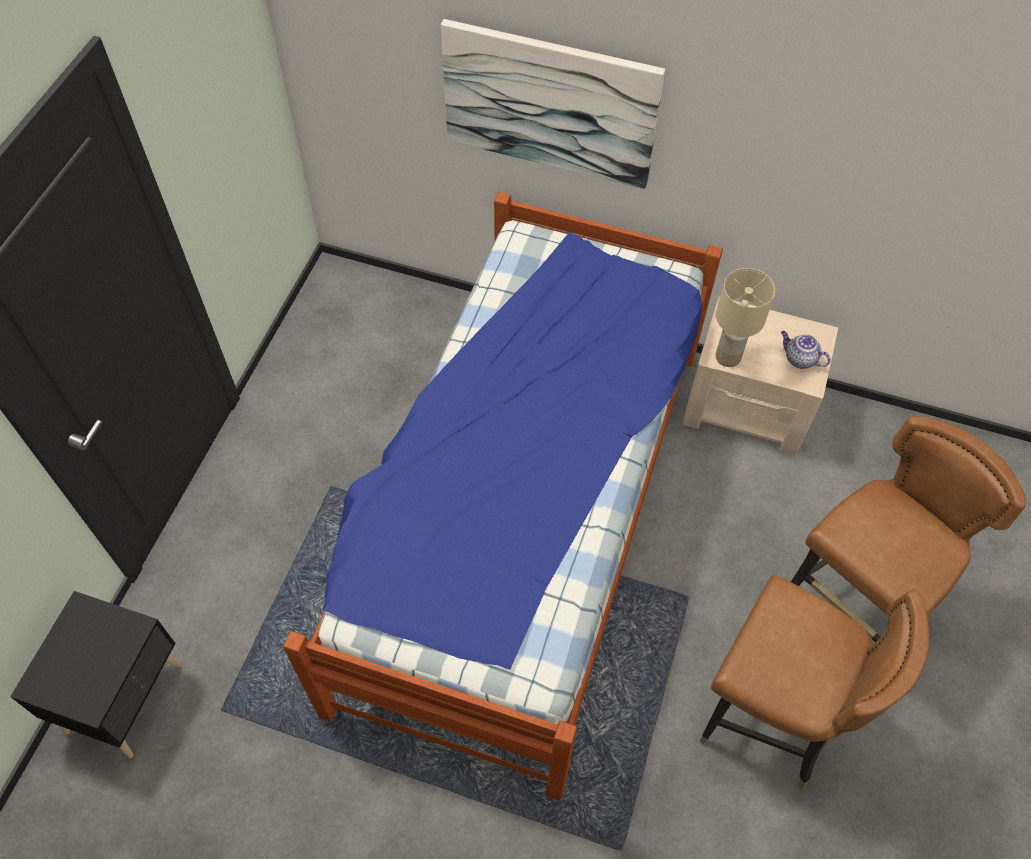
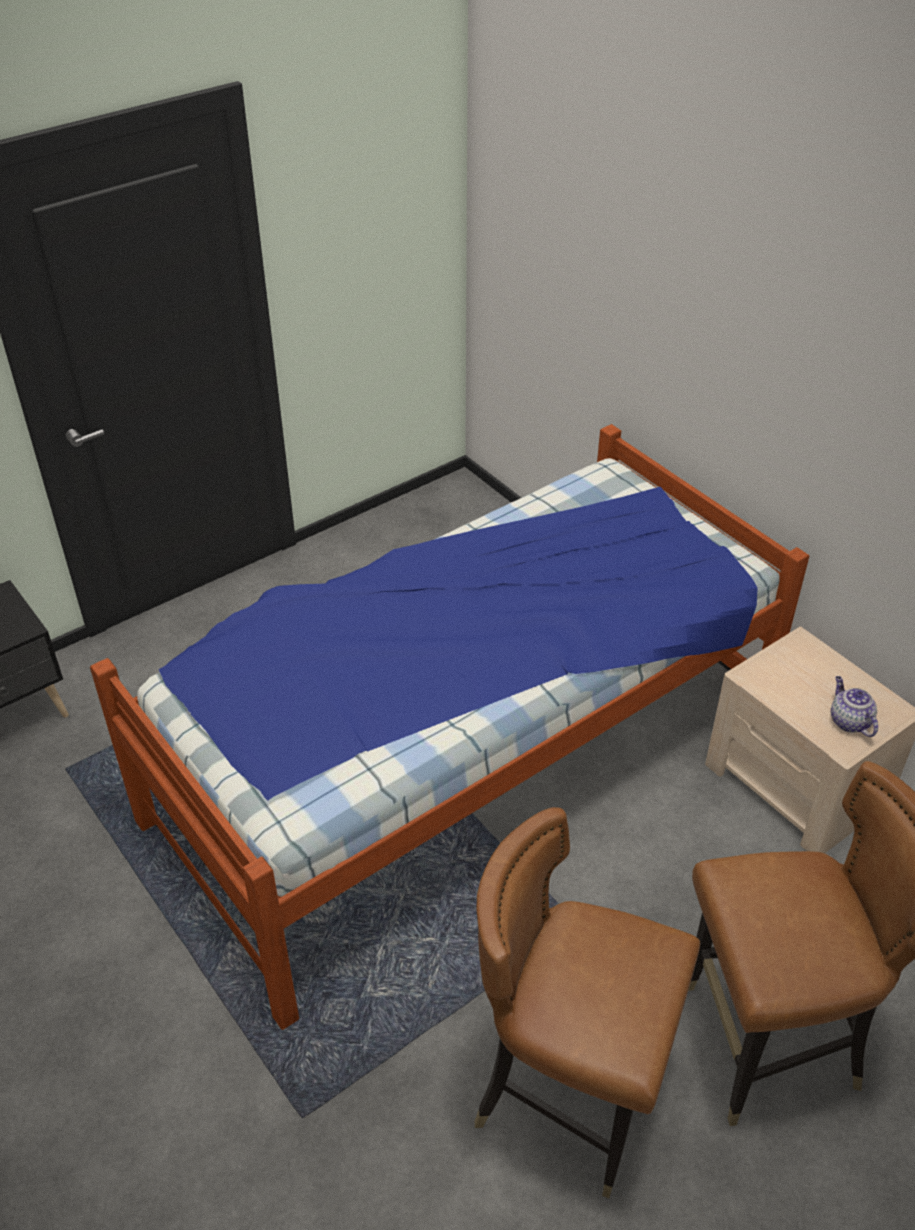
camera: 35 degrees right, 15 degrees down
(549, 104) = (670, 325): picture -> none
(728, 356) = (764, 681): beige table lamp -> none
(768, 720) = (568, 1097): brown chair -> brown chair turned 135 degrees clockwise

